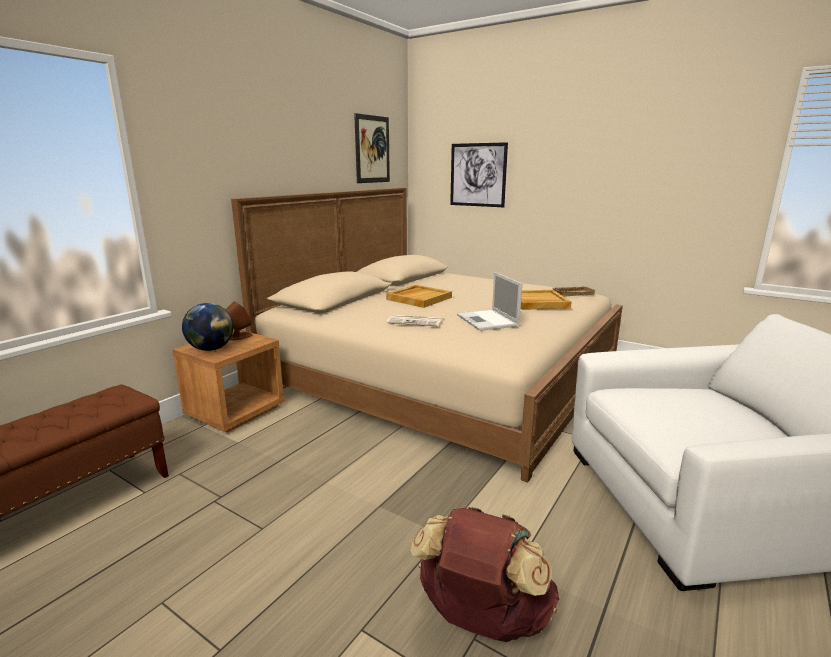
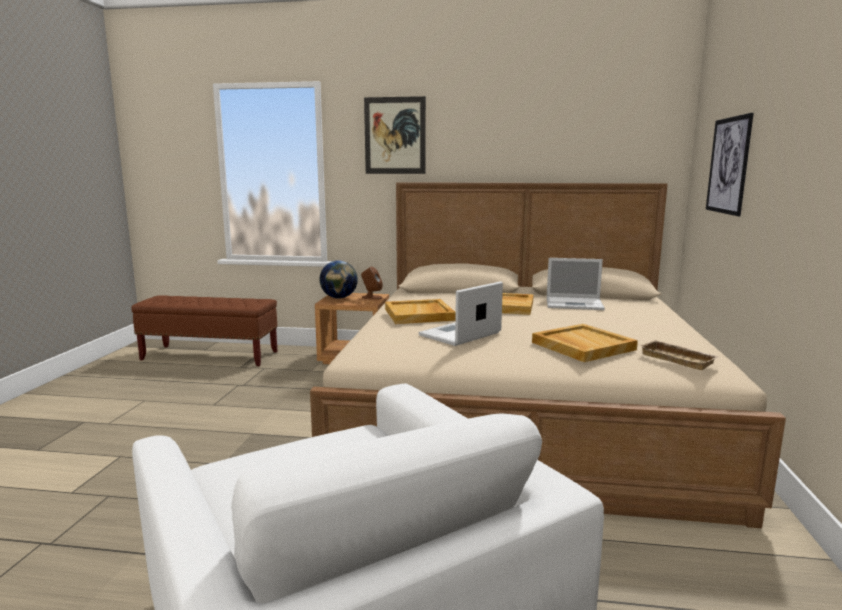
camera: 65 degrees right, 5 degrees down
(372, 149) = (609, 135): picture -> picture (395, 135)
(415, 321) = (419, 315): newspaper -> beige tray
(435, 284) = (575, 304): none -> laptop
(482, 618) = (127, 496): brown backpack -> none

